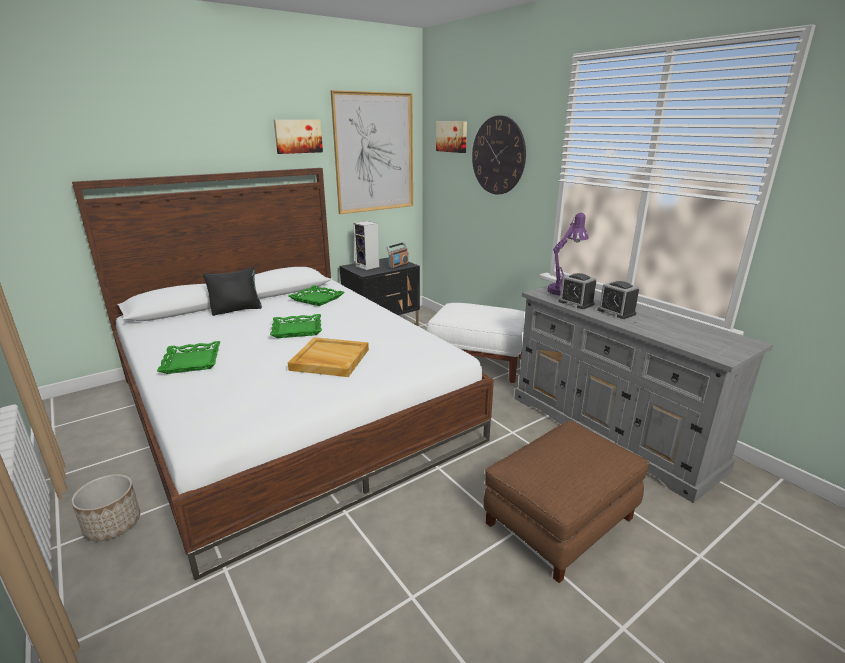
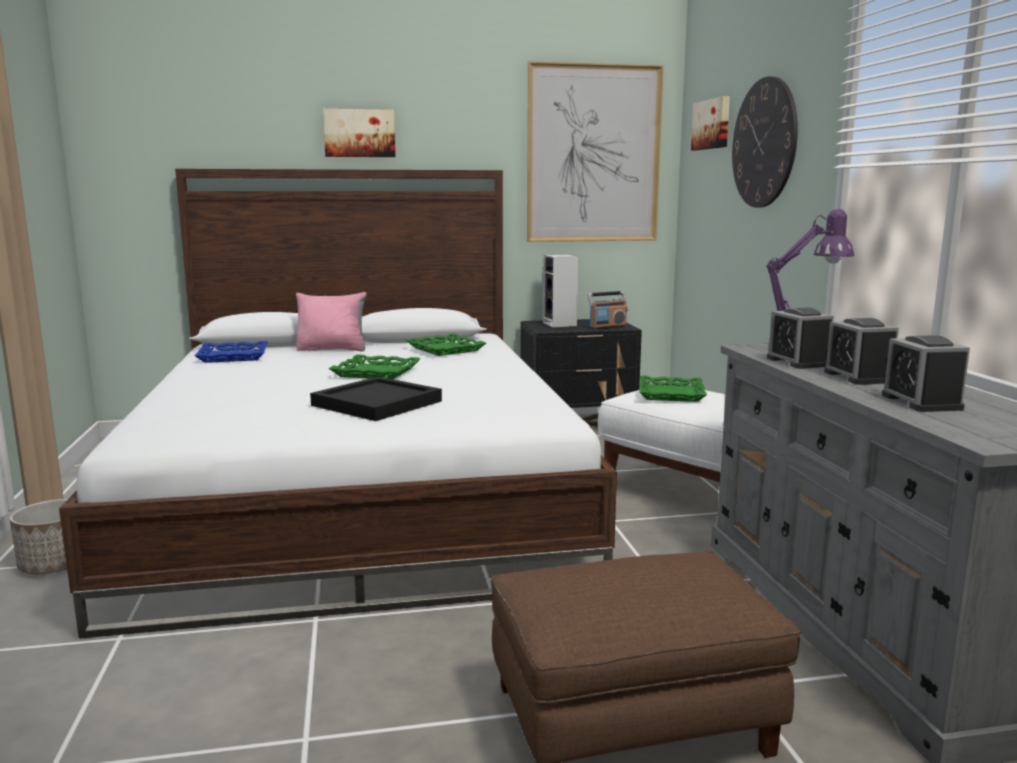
camera: 25 degrees right, 10 degrees down
(169, 329) = (233, 357): none -> blue tray
(192, 361) = (216, 384): green tray -> green tray (672, 394)
(237, 310) = (332, 349): black pillow -> pink pillow
(298, 136) = (472, 125): picture -> picture (359, 133)
(329, 360) = (375, 403): beige tray -> black tray
(664, 329) = (921, 402): none -> alarm clock

